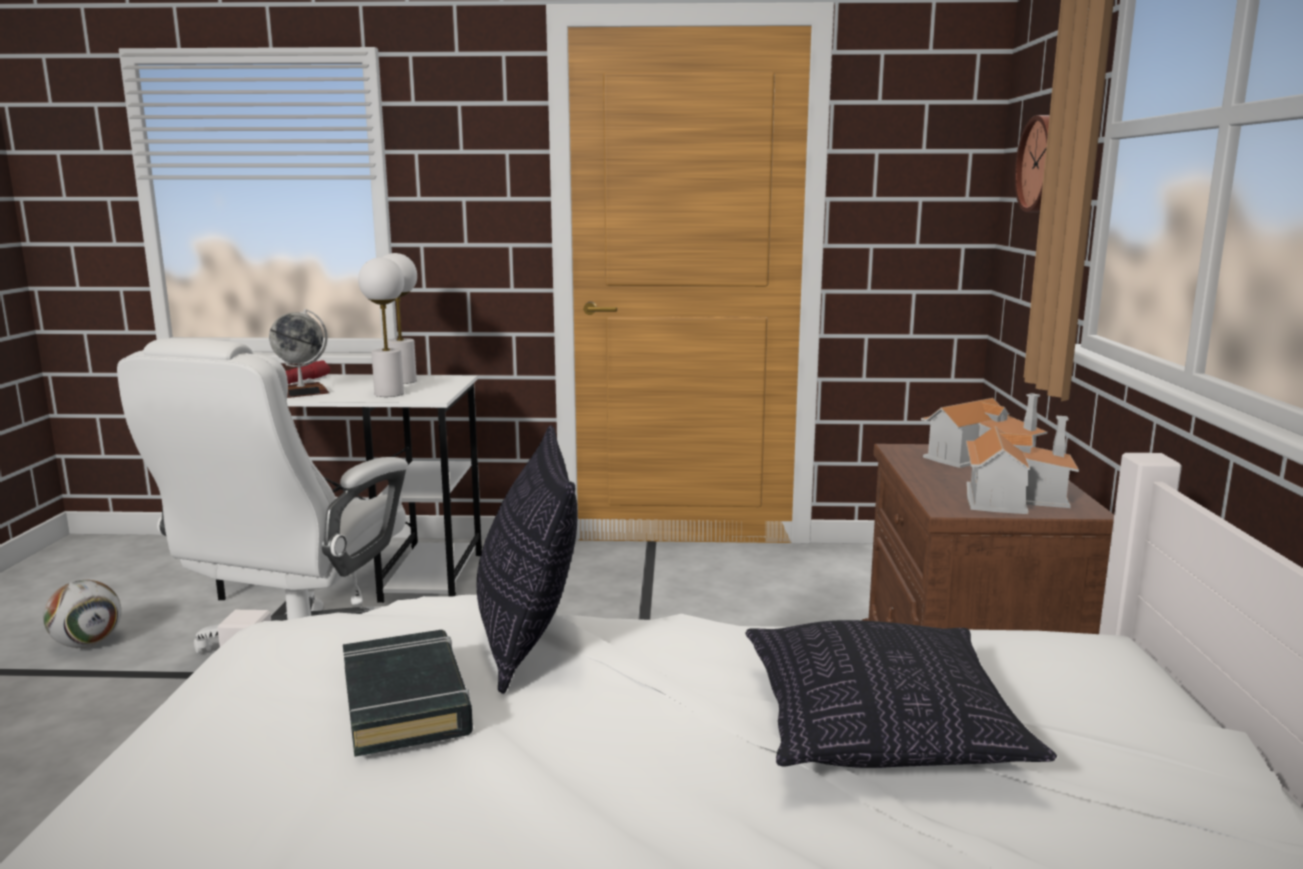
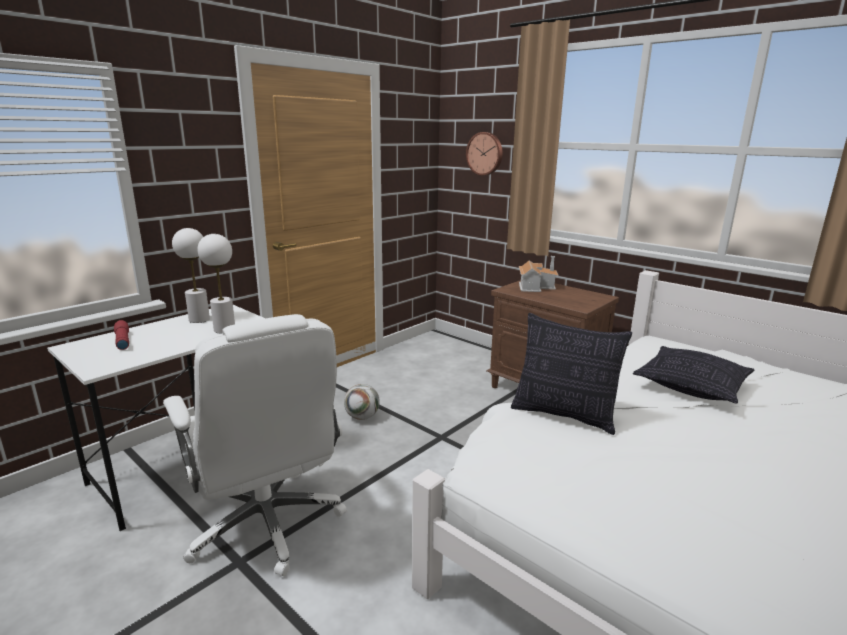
camera: 50 degrees left, 5 degrees up
(88, 643) = (78, 616): football -> football (362, 417)
(301, 393) = (158, 347): globe -> none
(406, 701) = (607, 455): black book -> none
(1013, 497) = (582, 298): toy house -> none

